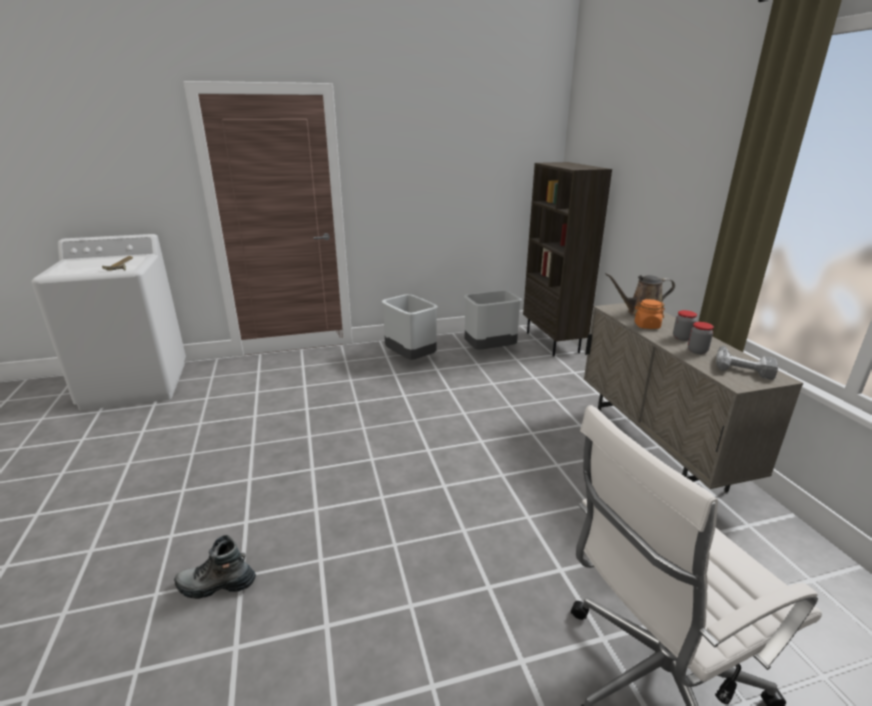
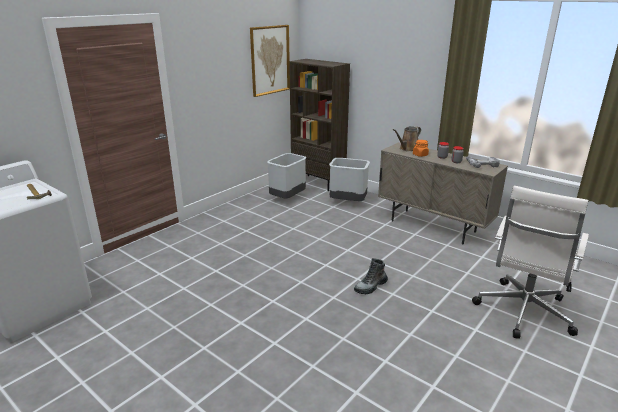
camera: 35 degrees left, 0 degrees up
(216, 585) = (305, 376): boot -> boot (370, 287)
(411, 358) = (243, 217): grey trash can -> grey trash can (348, 202)
(508, 159) = (270, 60): none -> picture

